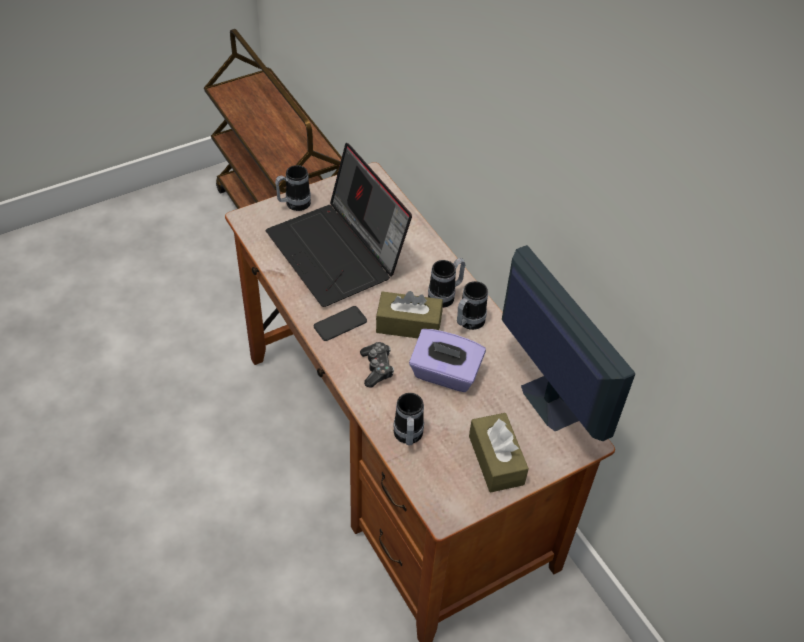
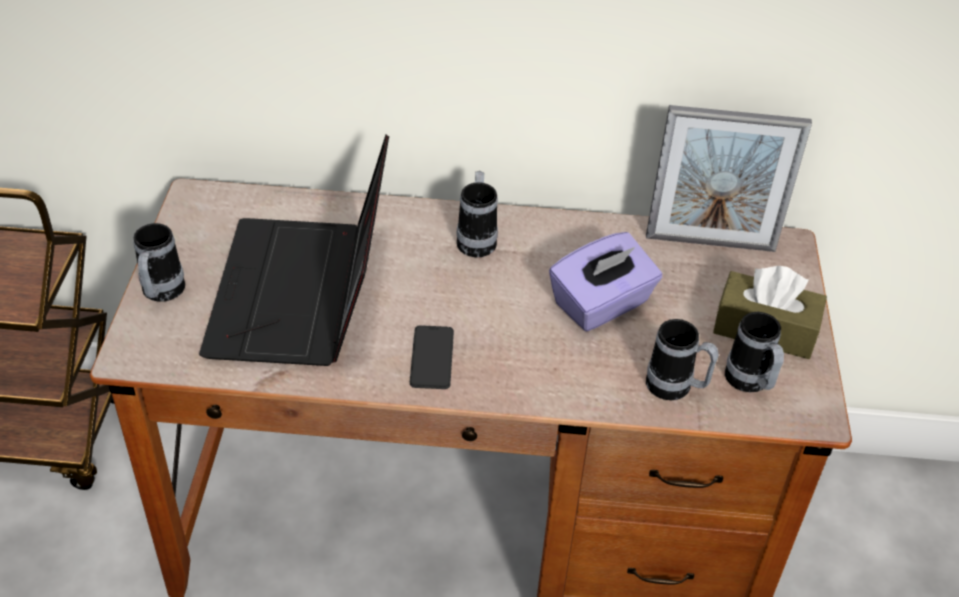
camera: 55 degrees left, 5 degrees down
(338, 253) = (303, 296): laptop -> laptop turned 90 degrees clockwise
(377, 368) = (540, 361): game controller -> none
(408, 324) = (493, 295): brown tissue box -> none
(468, 323) = (538, 243): mug -> mug (750, 384)
(548, 401) = (710, 243): monitor -> picture frame

